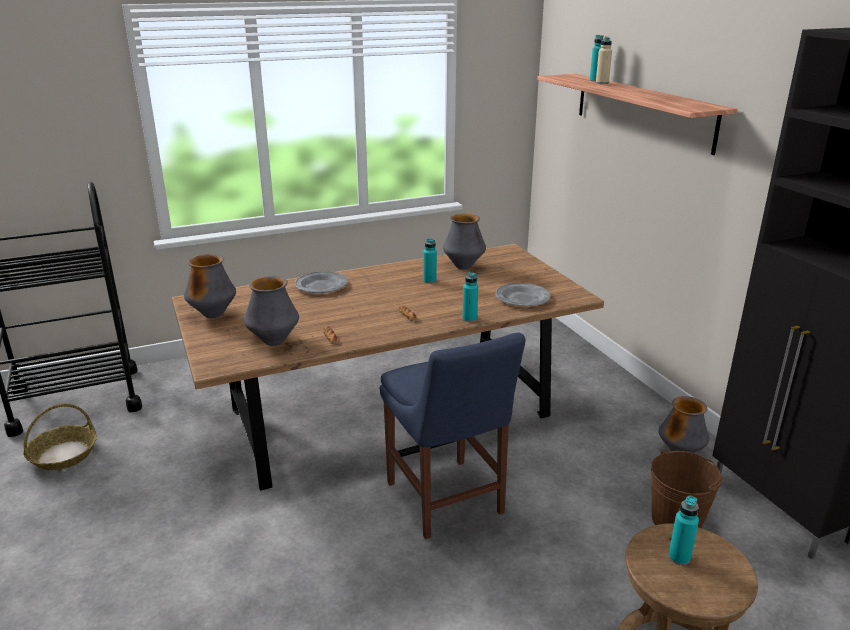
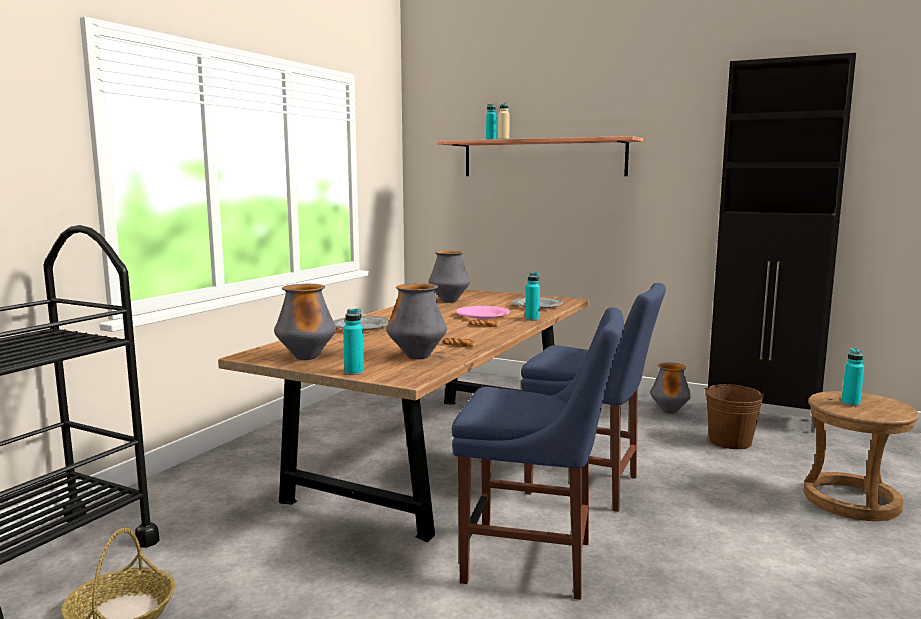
camera: 40 degrees left, 15 degrees down
(292, 548) = (535, 563): none -> blue chair
(429, 281) = (445, 310): turquoise bottle -> turquoise bottle (354, 372)
(442, 299) = (483, 315): none -> pink plate

